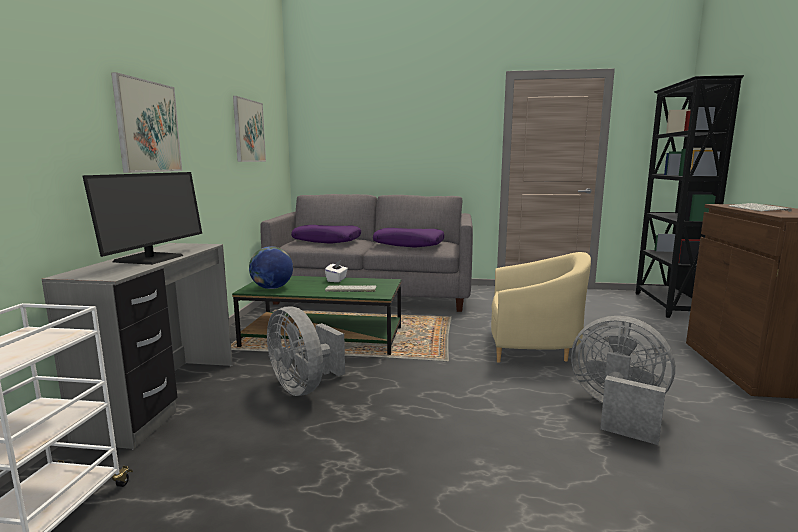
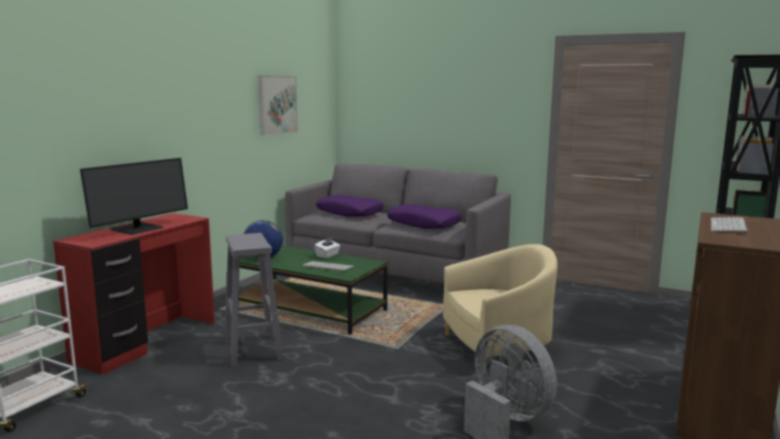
camera: 20 degrees right, 0 degrees up
(148, 127) = (157, 118): picture -> none
(165, 398) = (148, 342): grey desk -> red desk
(304, 387) = (253, 351): grey fan -> grey stool
(532, 347) = (497, 348): beige armchair -> beige armchair turned 45 degrees counterclockwise

